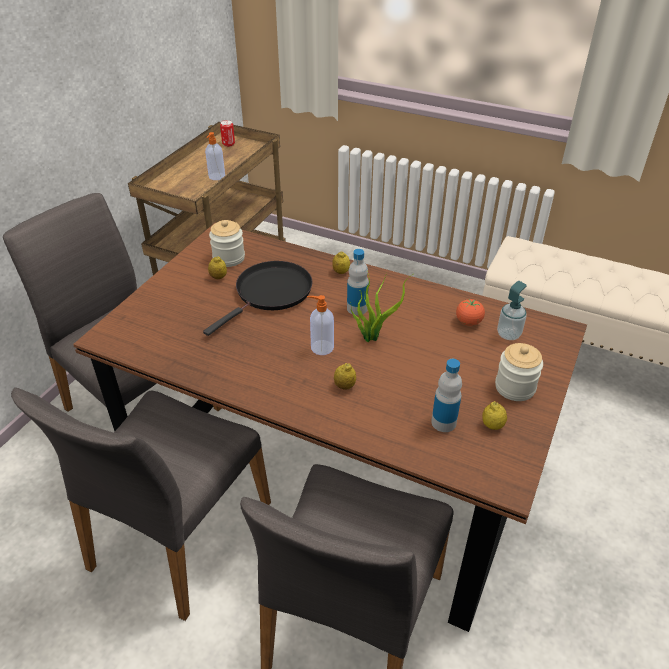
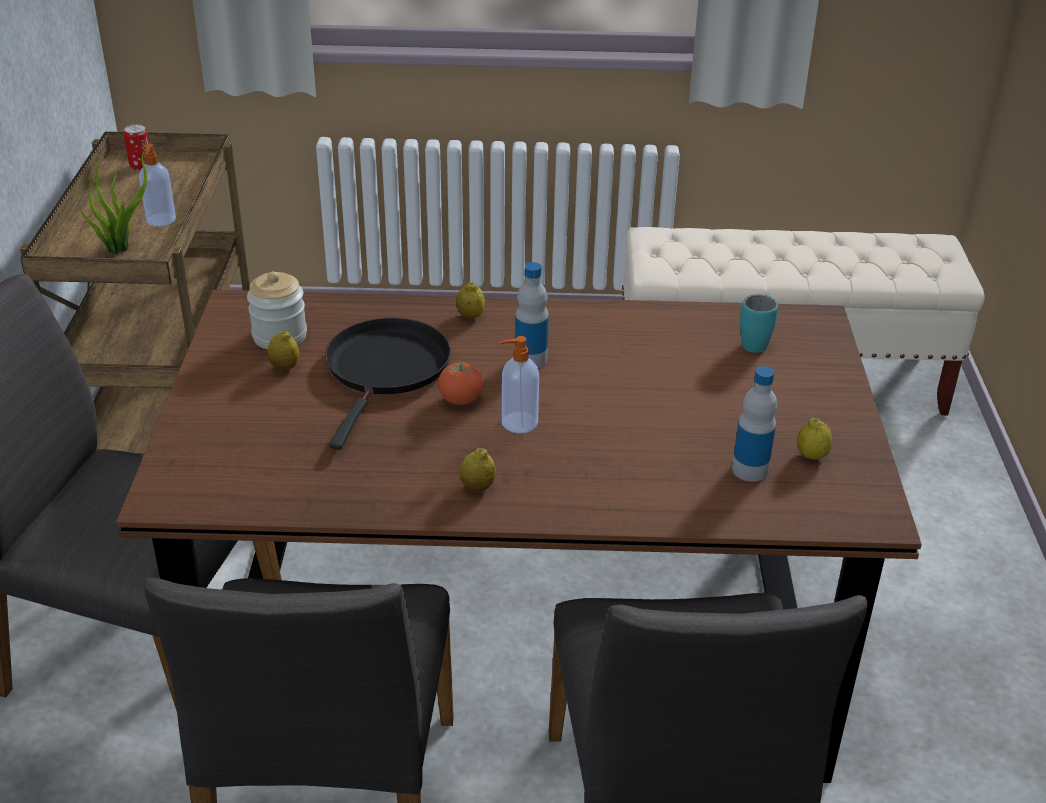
camera: 25 degrees left, 5 degrees down
(344, 386) = (588, 463): lemon -> lemon (477, 487)
(373, 336) = (580, 390): potted plant -> potted plant (121, 247)
(468, 322) = (695, 339): tomato -> tomato (460, 400)
(508, 334) = (756, 341): soap dispenser -> turquoise mug
(515, 387) = (808, 403): jar -> none

